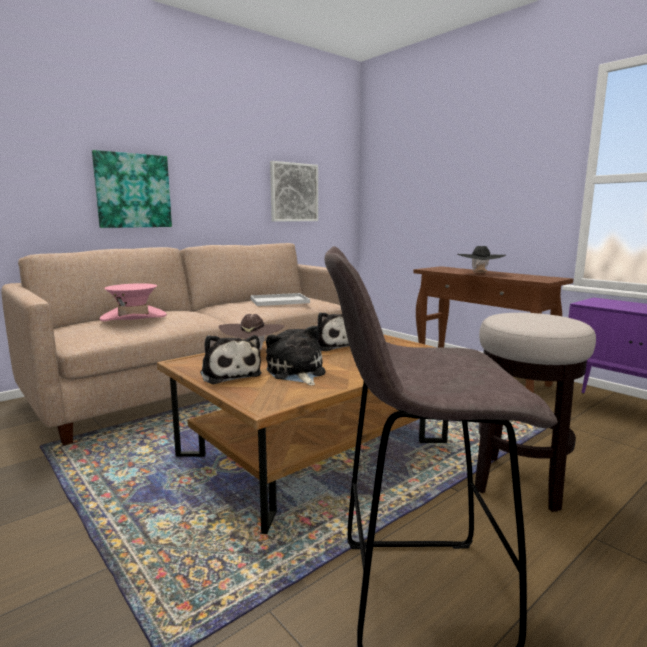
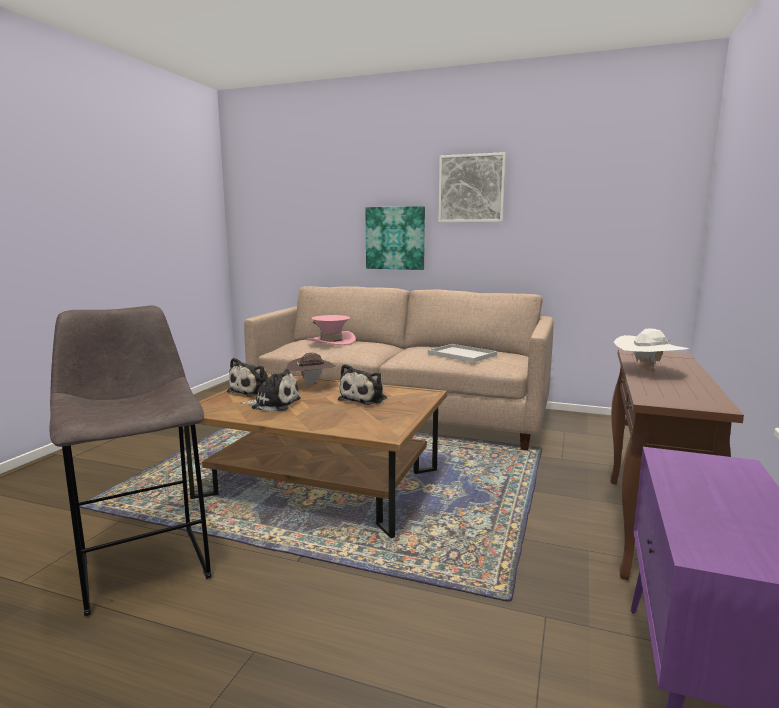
camera: 60 degrees right, 0 degrees up
(294, 192) = (577, 234): picture -> picture (471, 188)
(296, 372) = (273, 404): plush toy -> plush toy turned 60 degrees clockwise
(479, 274) = (647, 372): black hat -> white hat
(520, 483) = (337, 594): stool -> none

